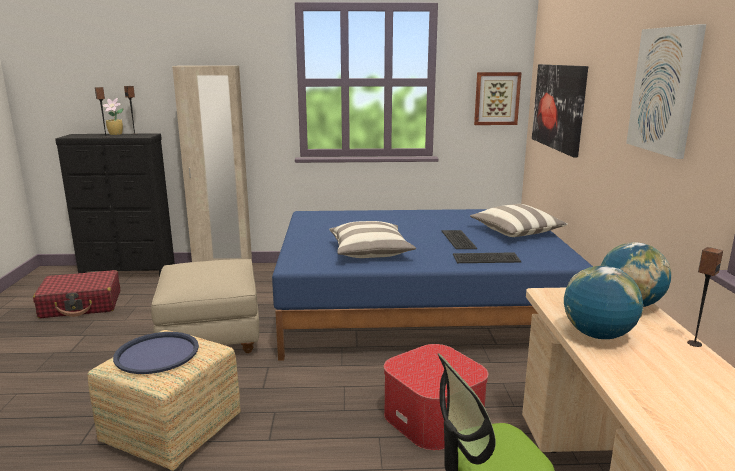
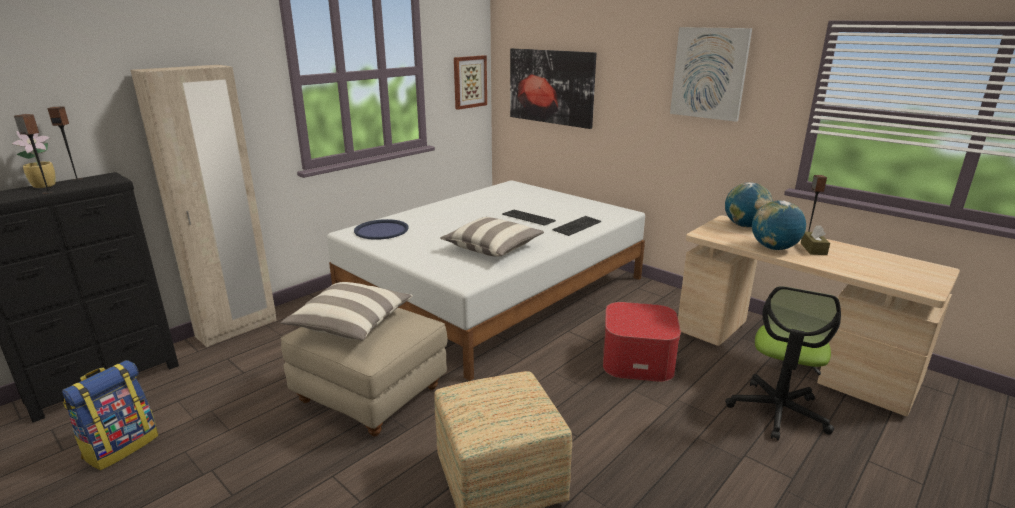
camera: 45 degrees left, 5 degrees up
(81, 305) = (121, 446): red suitcase -> backpack
(157, 354) = (495, 406): blue tray -> blue tray (381, 230)
(420, 307) = (495, 290): blue bed -> white bed
(516, 232) = (549, 200): pillow -> pillow (351, 324)
(656, 357) = (813, 249): none -> brown tissue box

